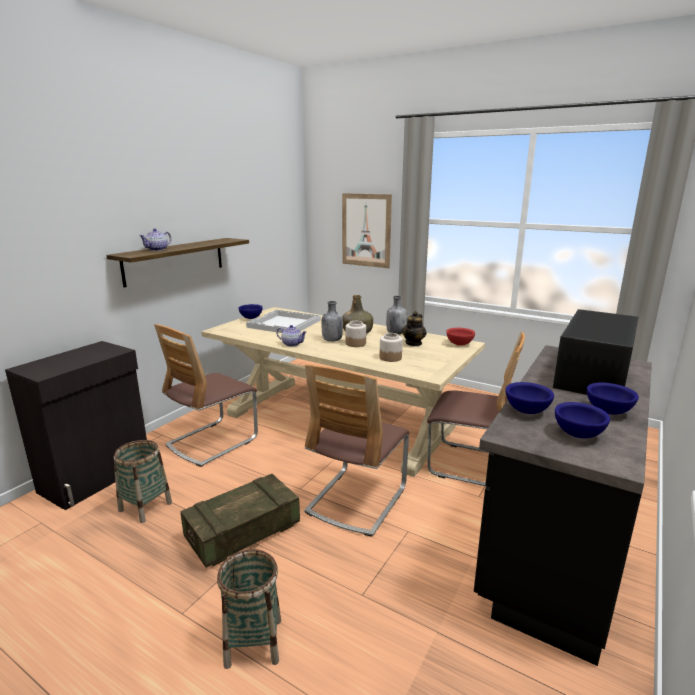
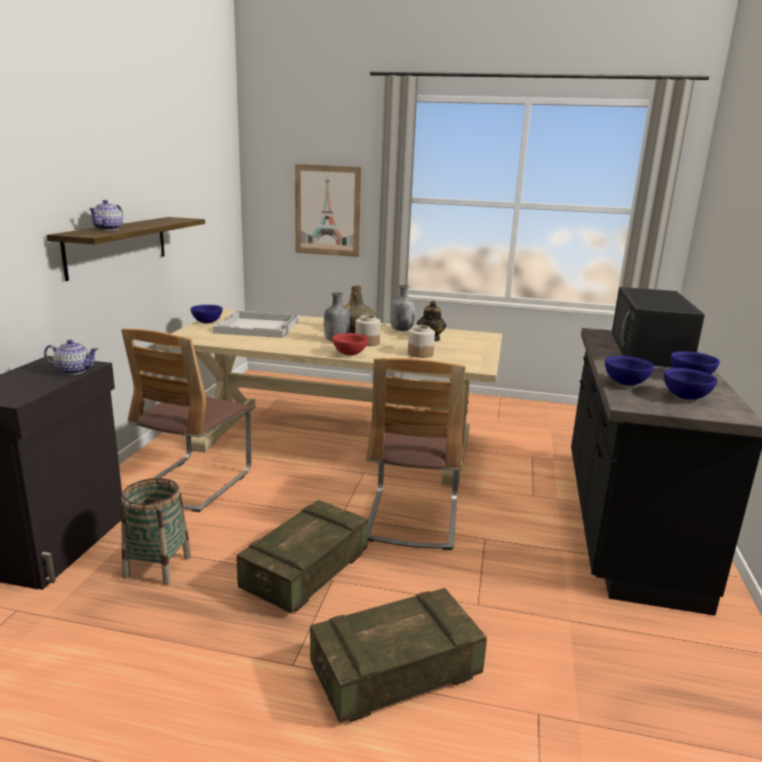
camera: 20 degrees left, 0 degrees up
(253, 642) = (395, 672): basket -> crate
(292, 344) = (292, 347): teapot -> teapot (73, 371)
(459, 344) = (478, 336): red bowl -> red bowl (349, 354)
(470, 465) = (507, 468): chair -> none

